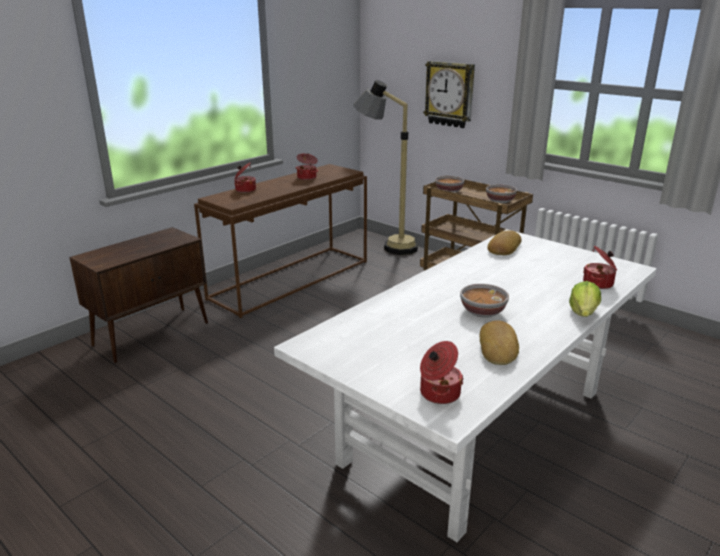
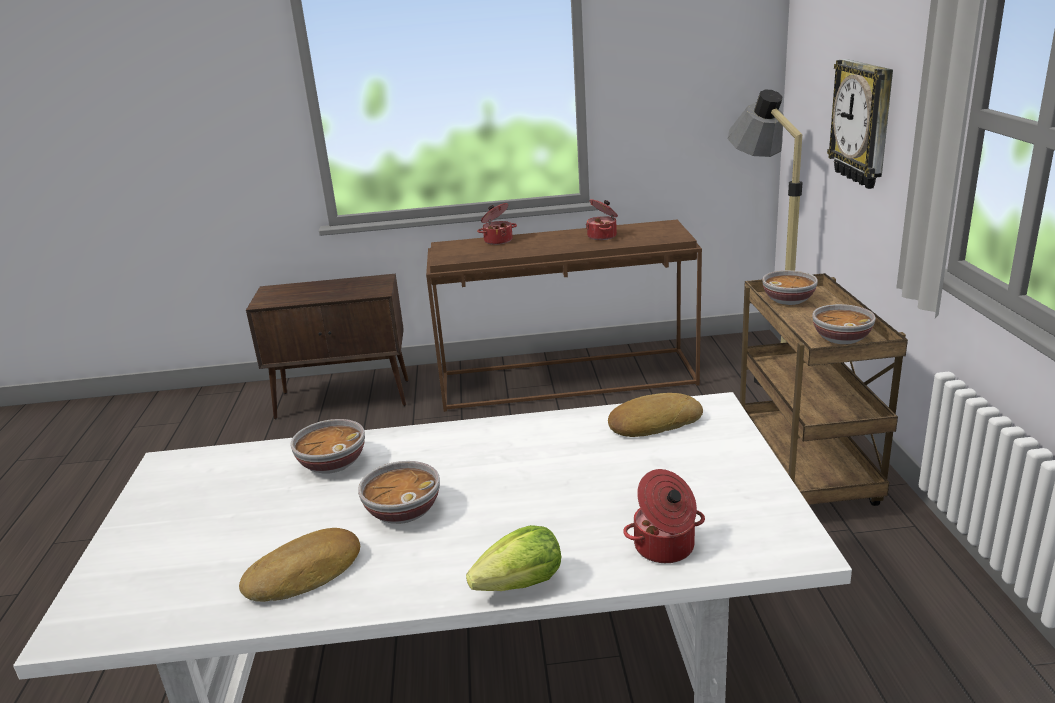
camera: 45 degrees right, 0 degrees up
(402, 309) = (332, 463): none -> bowl
(438, 393) = (129, 593): cooking pot -> none

